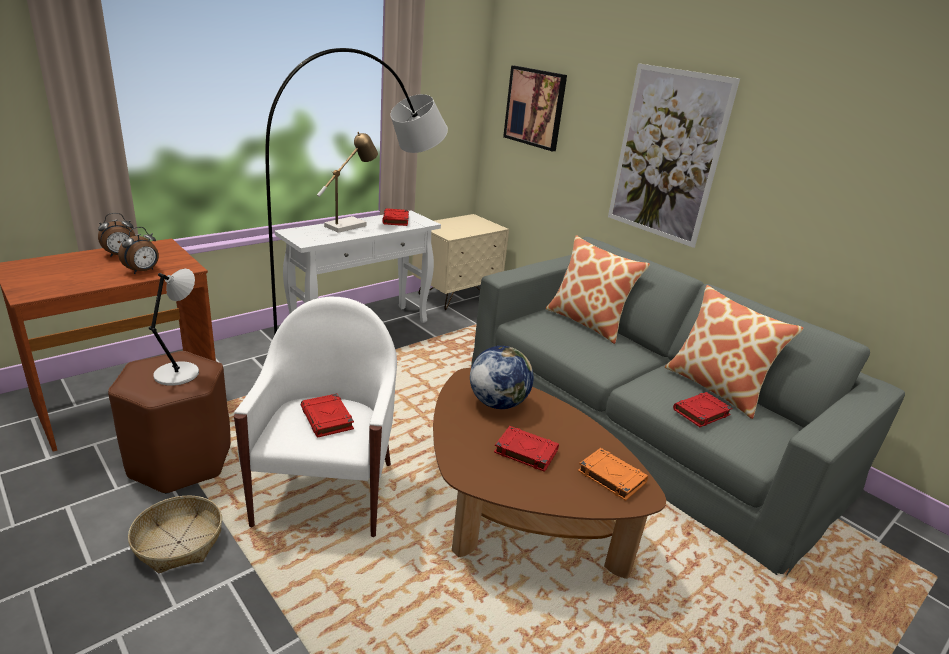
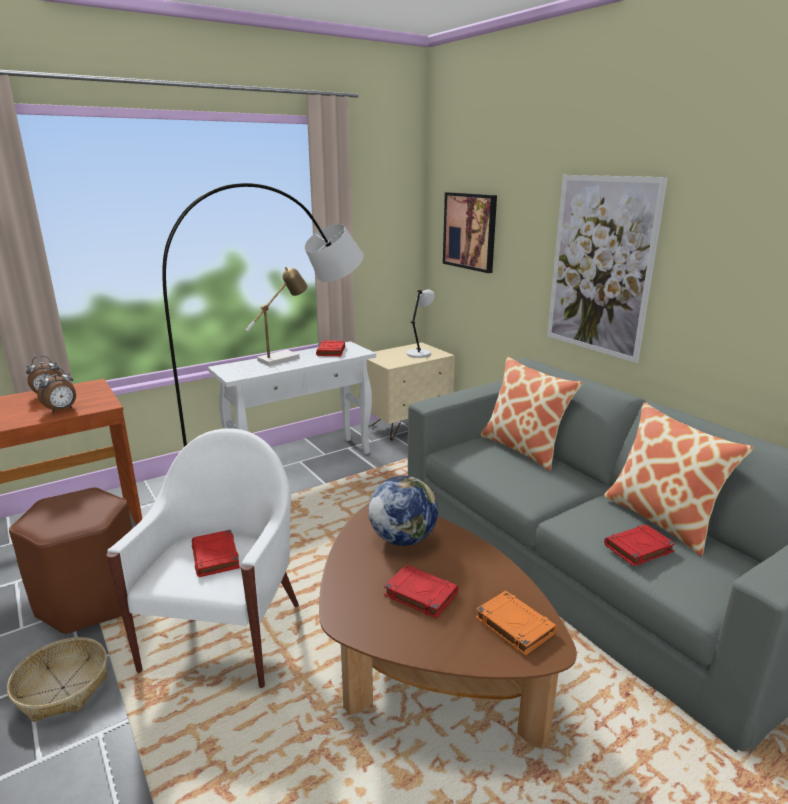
camera: 10 degrees right, 5 degrees down
(179, 373) = (80, 510): grey table lamp -> grey table lamp (419, 353)

